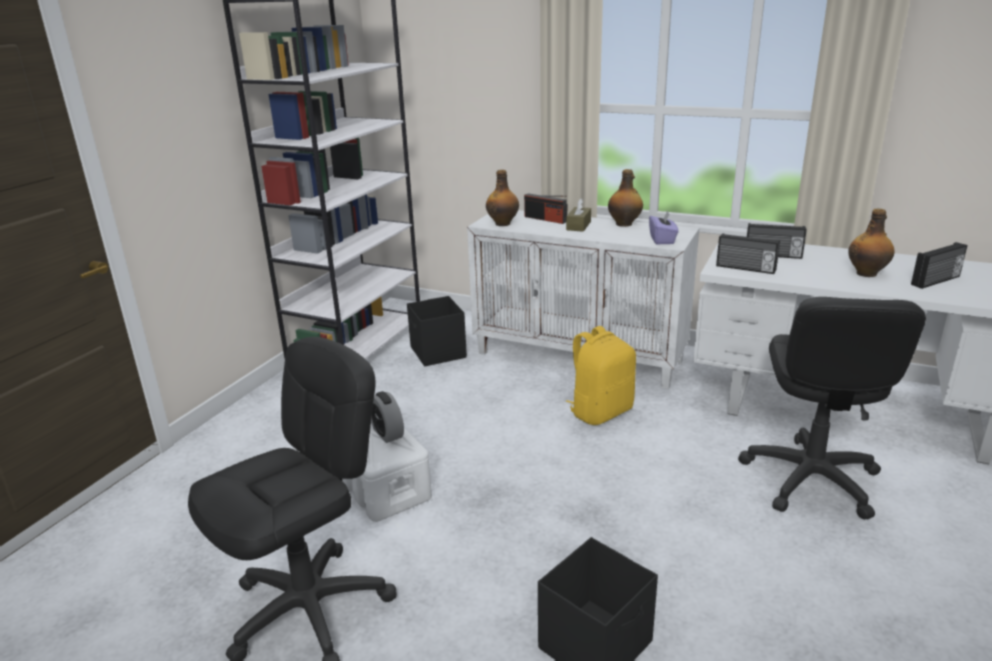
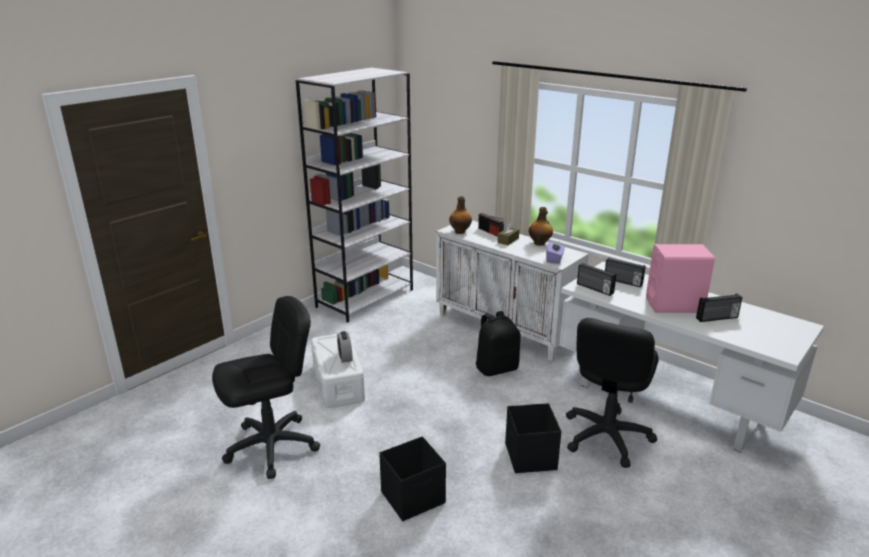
camera: 15 degrees right, 0 degrees up
(438, 353) = (413, 310): black storage box -> black storage box (530, 457)
(600, 412) = (496, 368): yellow backpack -> black backpack
(867, 273) = (674, 305): bottle -> pink speaker

